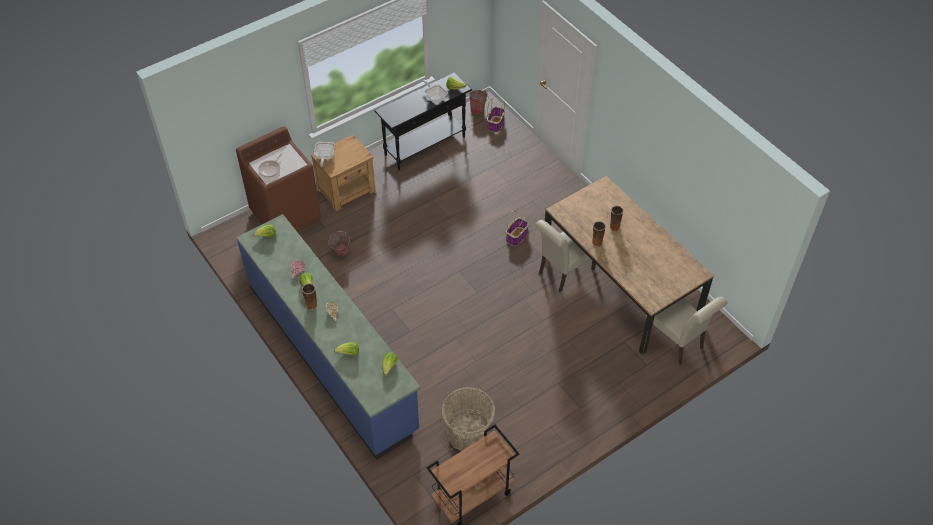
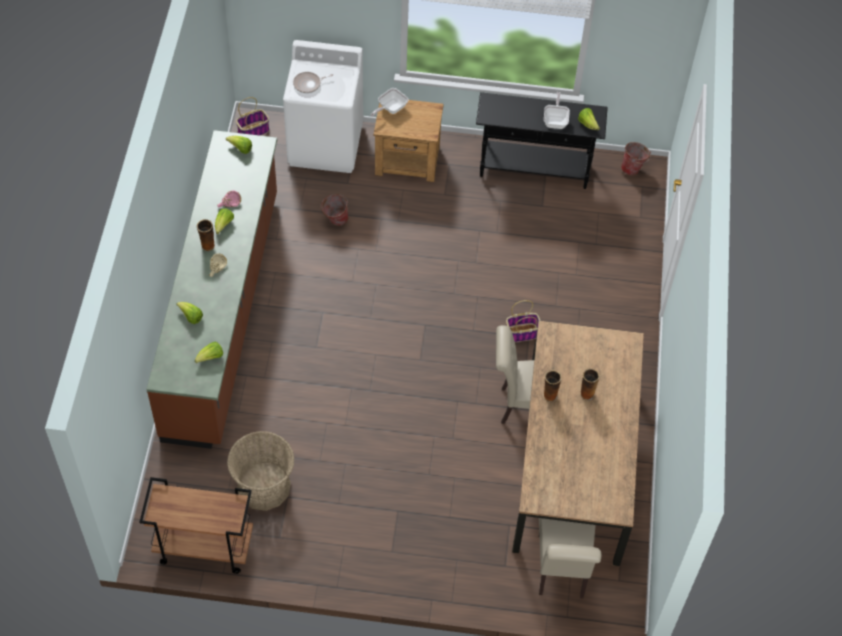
camera: 40 degrees right, 5 degrees up
(286, 215) = (326, 144): brown washing machine -> white washing machine
(331, 356) = (223, 314): blue counter -> brown counter
(495, 124) = (634, 197): basket -> basket (253, 131)

